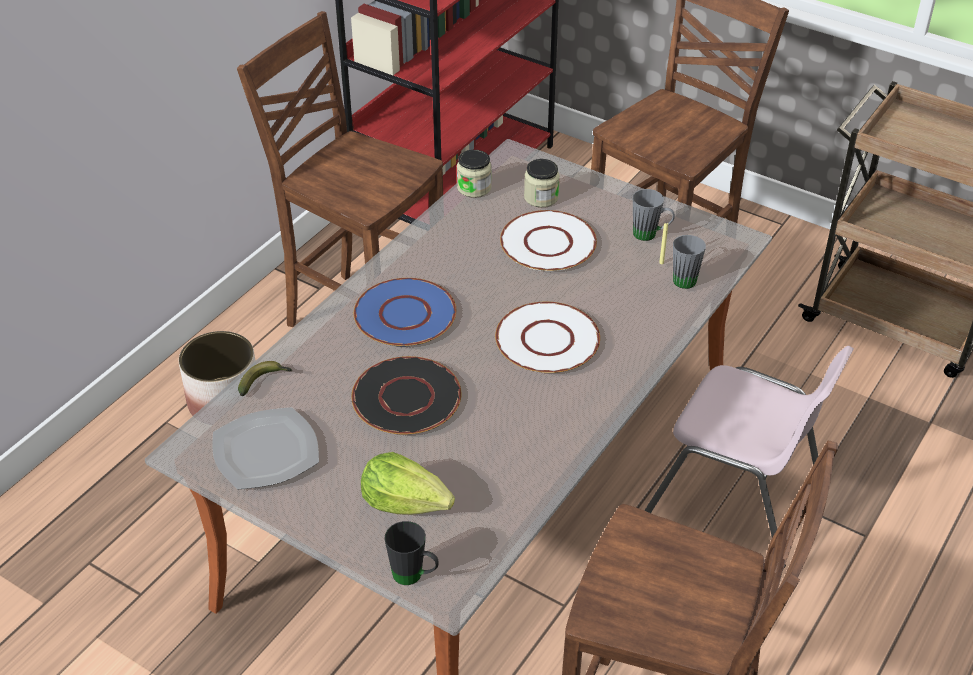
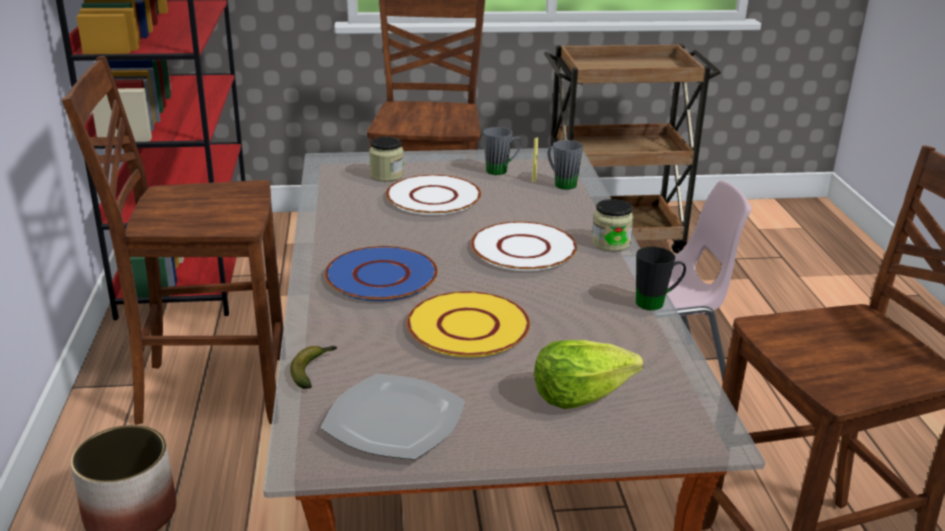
camera: 40 degrees left, 15 degrees down
(406, 397) = (467, 326): black plate -> yellow plate
(414, 576) = (672, 441): black mug -> black mug (657, 302)
(474, 188) = (322, 186): jar -> jar (610, 243)

